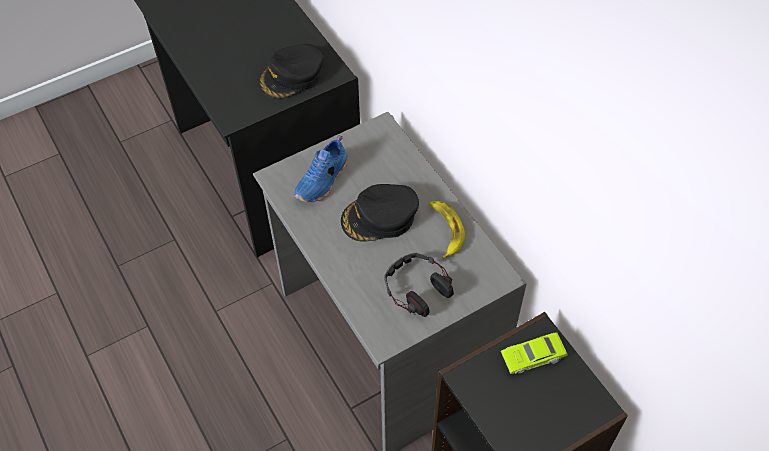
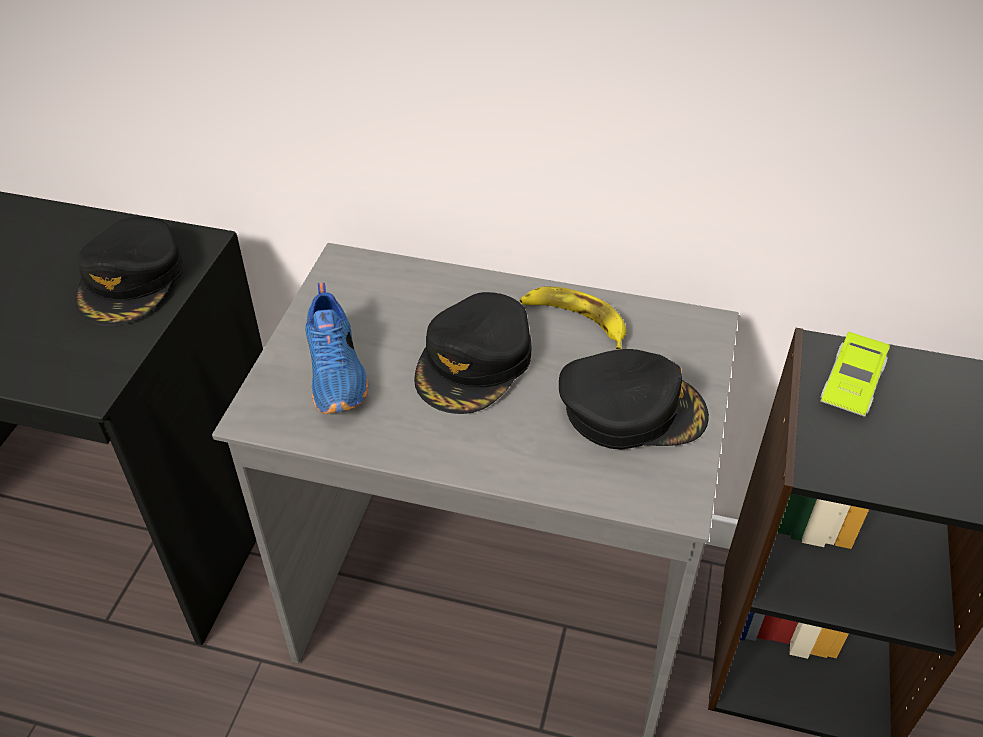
camera: 45 degrees left, 10 degrees down
(417, 288) = (632, 409): headphones -> black cap

